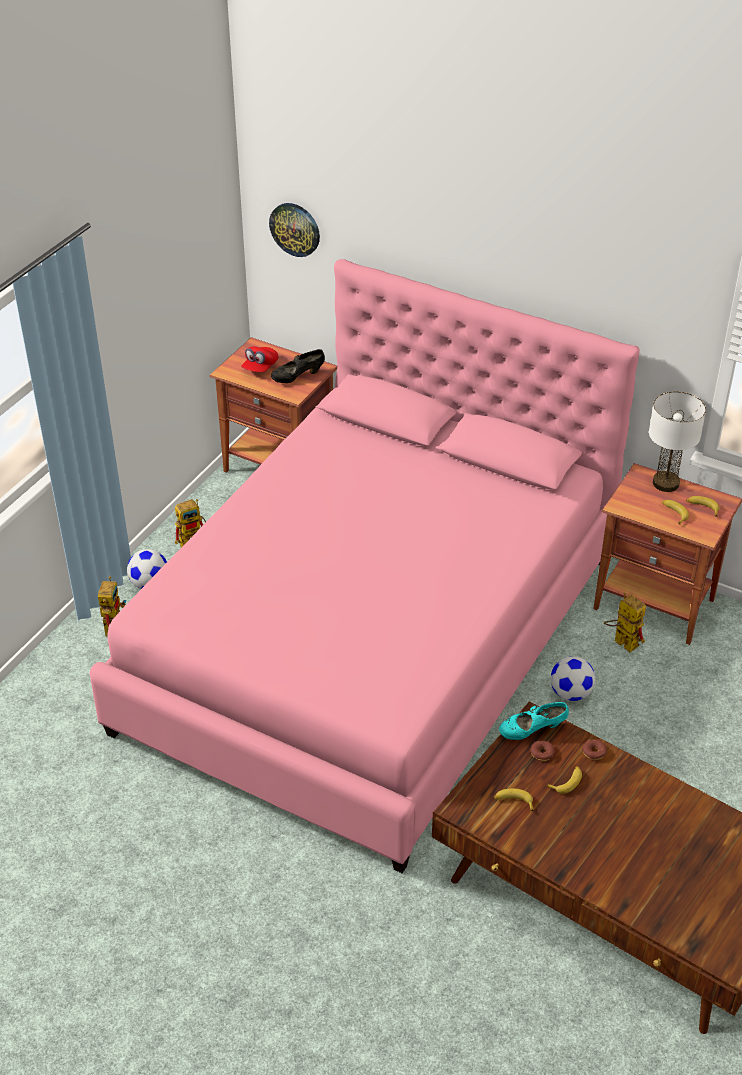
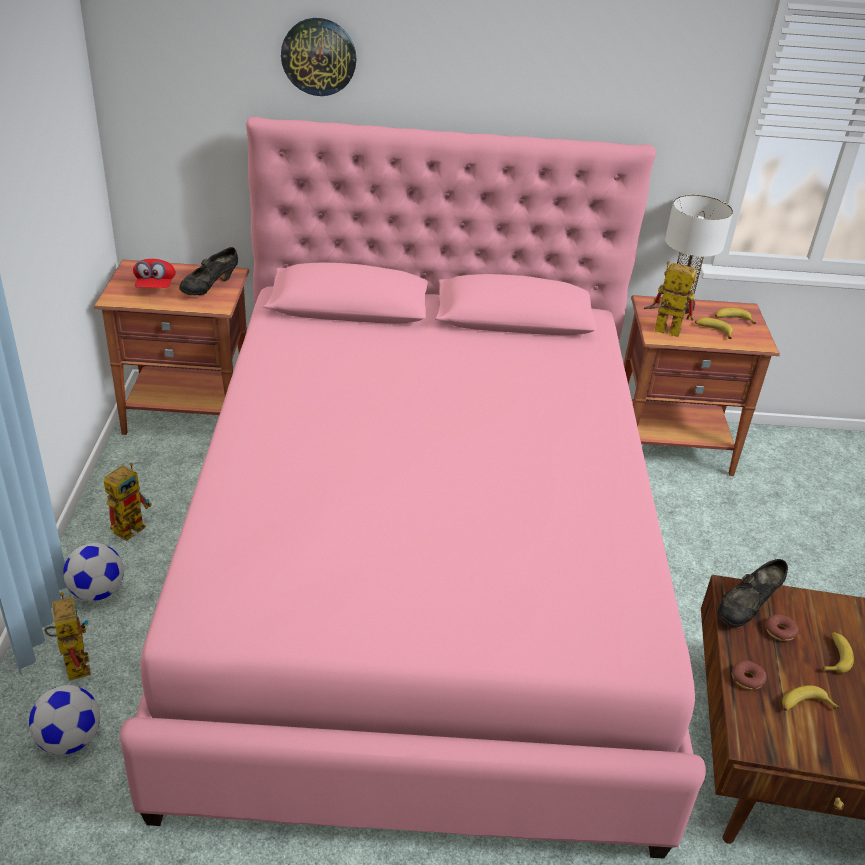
camera: 30 degrees left, 5 degrees down
(295, 229) = (176, 94): wall clock -> wall clock (319, 56)
(532, 731) = (746, 608): turquoise shoe -> black shoe
(570, 693) = (668, 561): football -> football (69, 740)
(594, 752) = (828, 609): donut -> donut (747, 679)
(621, 641) = (671, 492): toy robot -> toy robot (660, 330)

